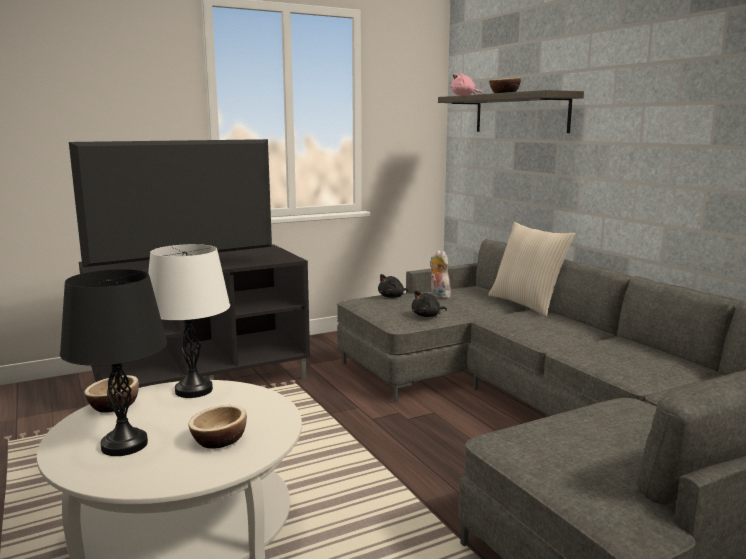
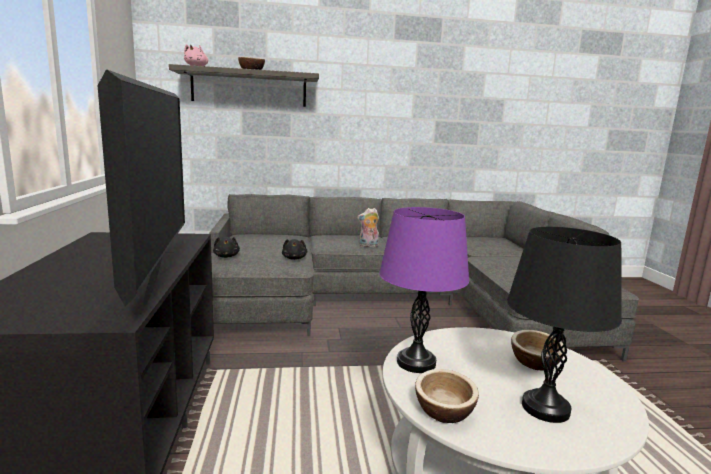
camera: 70 degrees left, 0 degrees up
(194, 390) = (416, 363): white table lamp -> purple table lamp
(438, 295) = (249, 246): plush toy -> plush toy (368, 246)
(527, 304) = (304, 235): beige pillow -> none

